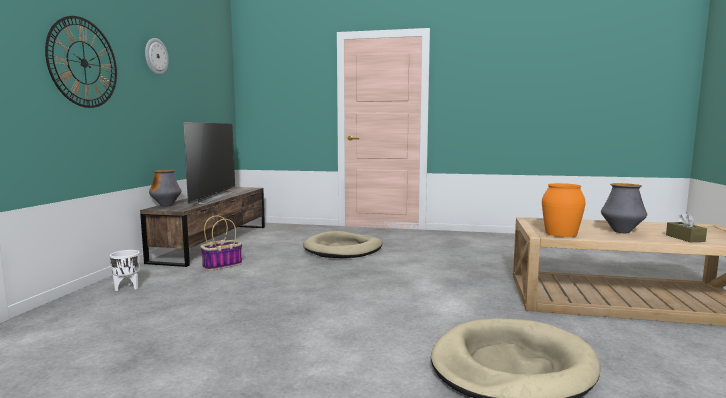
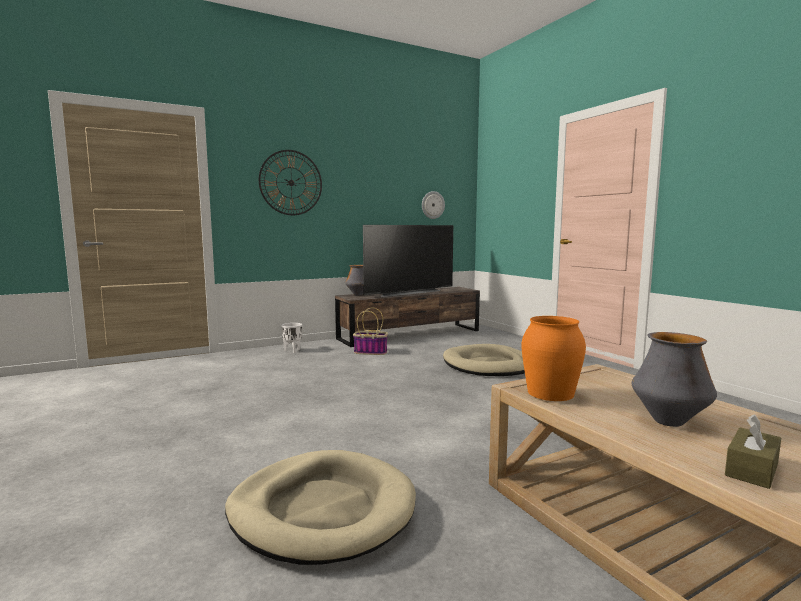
camera: 50 degrees right, 0 degrees up
(156, 56) = (366, 170): wall clock -> wall clock (432, 205)

